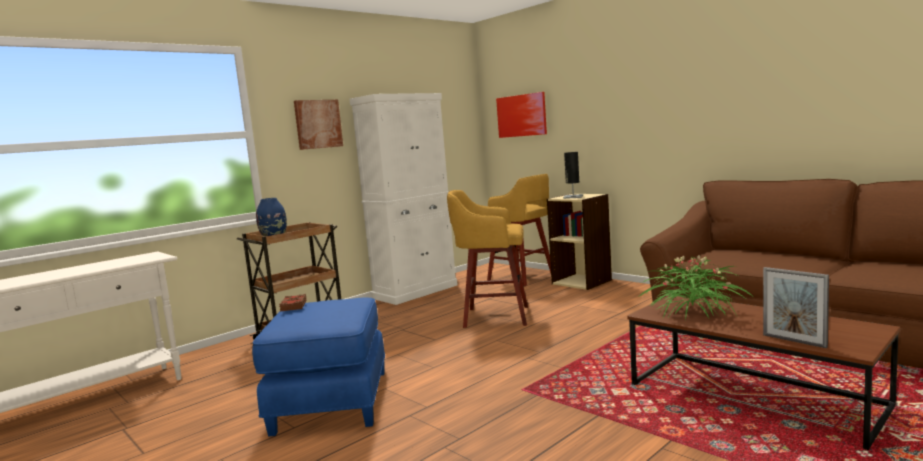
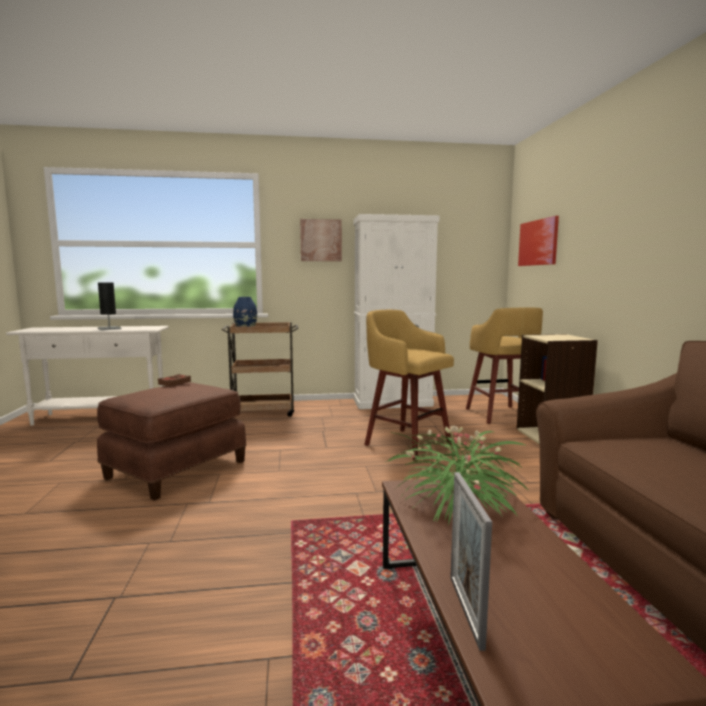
camera: 35 degrees right, 0 degrees up
(329, 401) = (175, 469): blue ottoman -> brown ottoman
(573, 197) = (550, 337): black table lamp -> black table lamp (109, 328)

